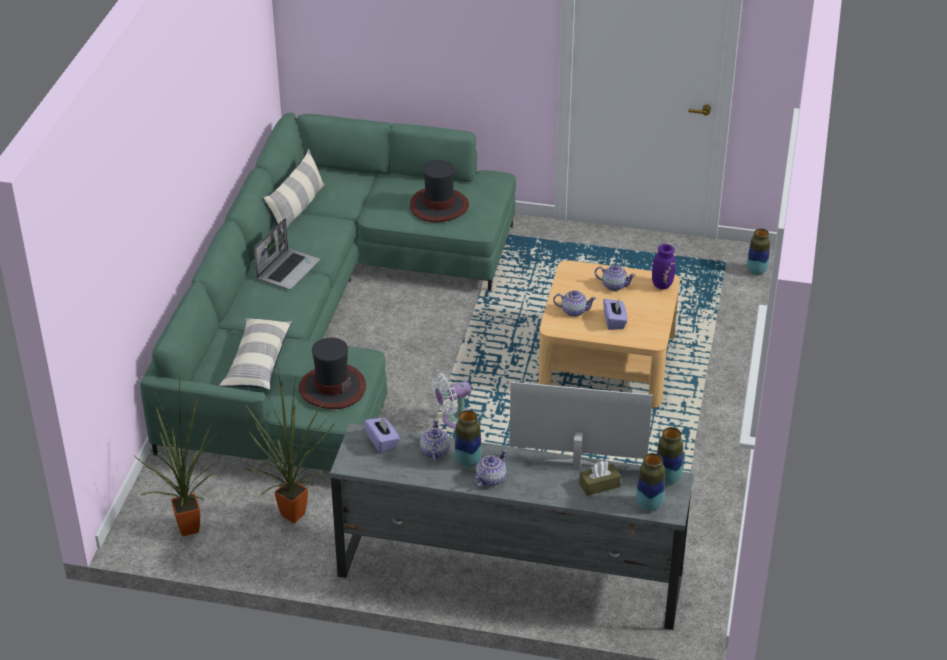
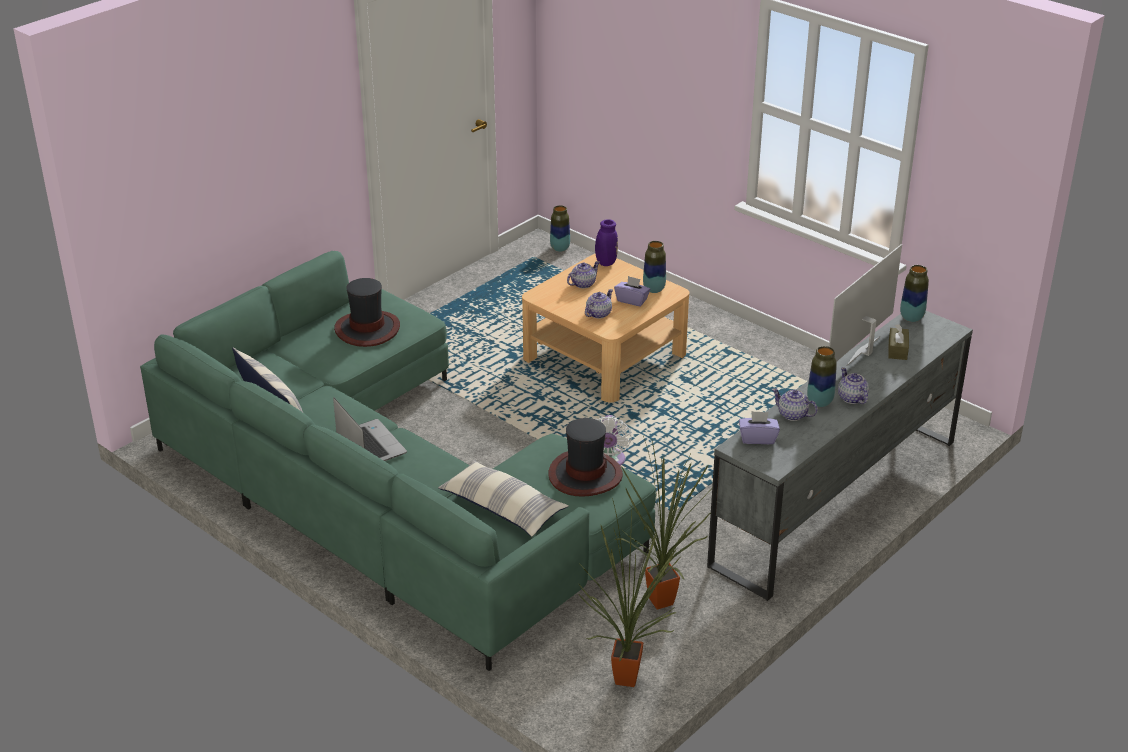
camera: 60 degrees left, 5 degrees down
(649, 505) = (938, 336): vase -> vase (654, 289)

